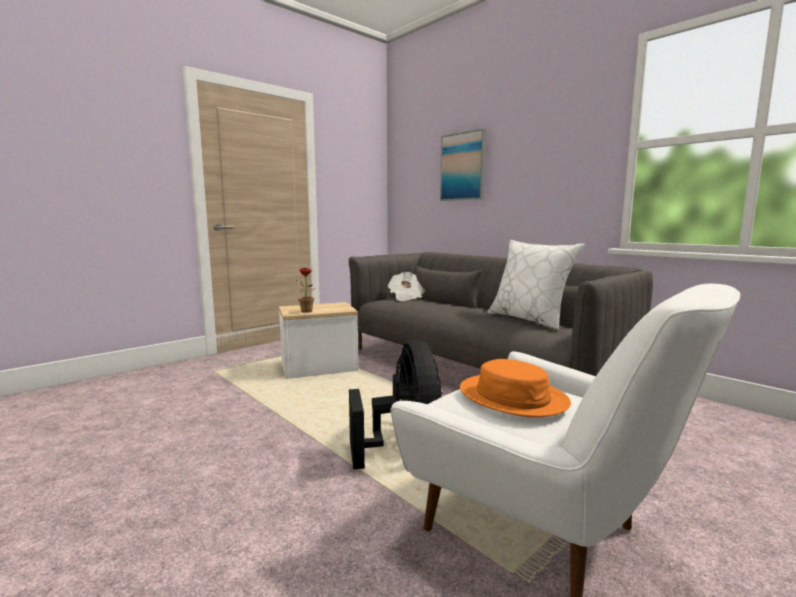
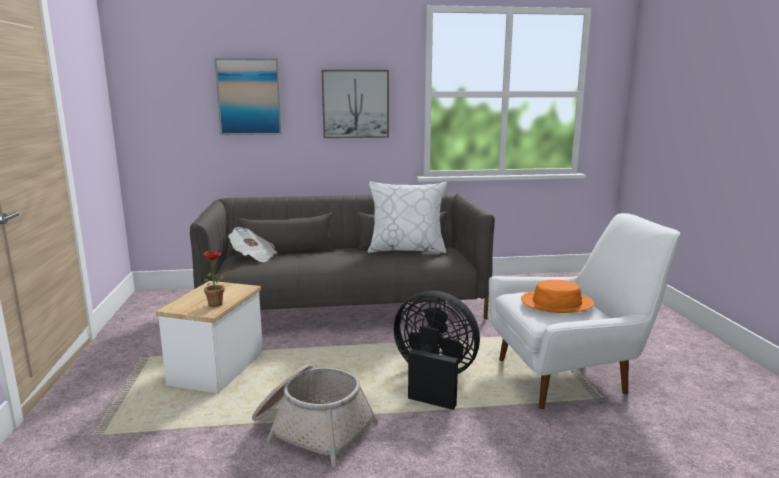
camera: 55 degrees left, 5 degrees up
(268, 421) = (312, 428): none -> basket
(549, 165) = (355, 104): none -> picture

